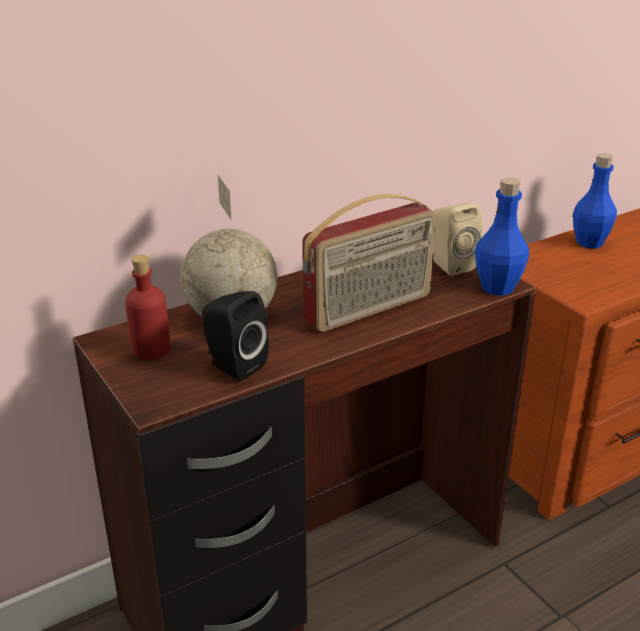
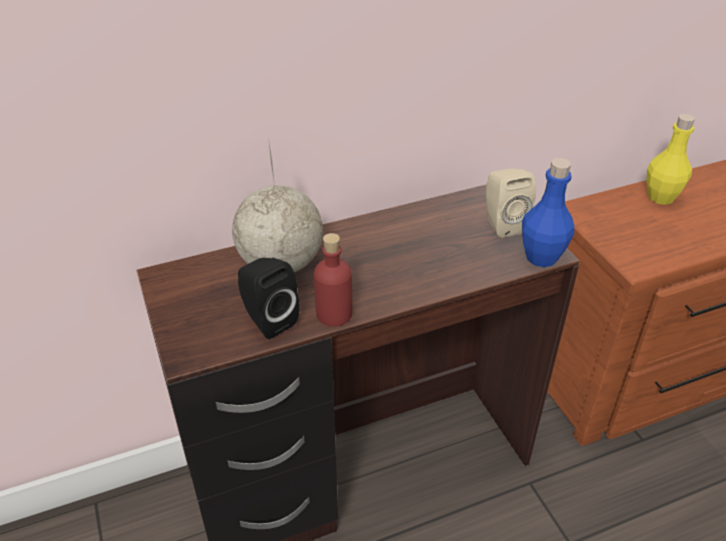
camera: 10 degrees right, 10 degrees up
(151, 350) = (200, 292): red bottle -> red bottle (334, 314)
(369, 309) = (410, 269): radio -> none
(589, 242) = (661, 197): blue bottle -> yellow bottle

